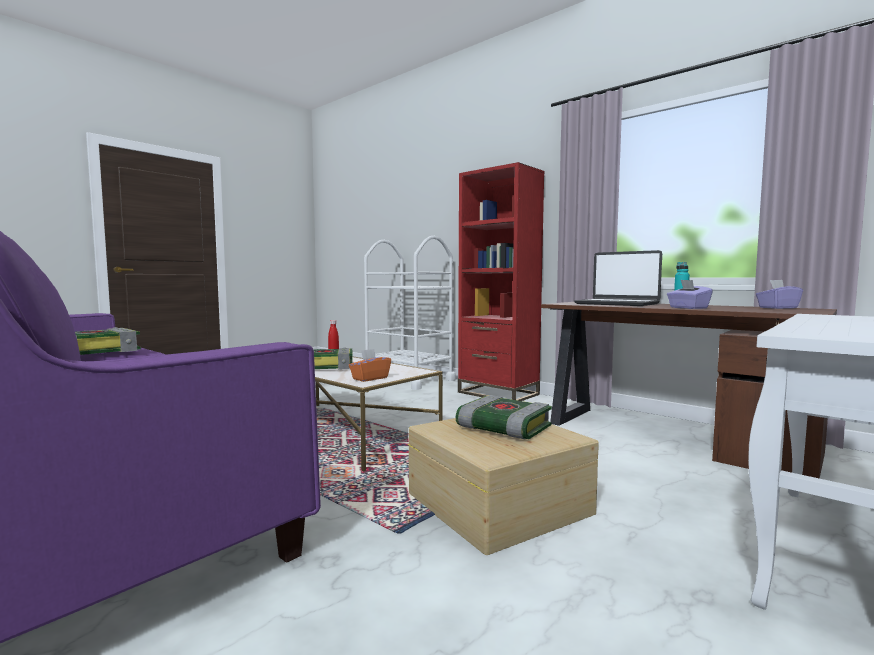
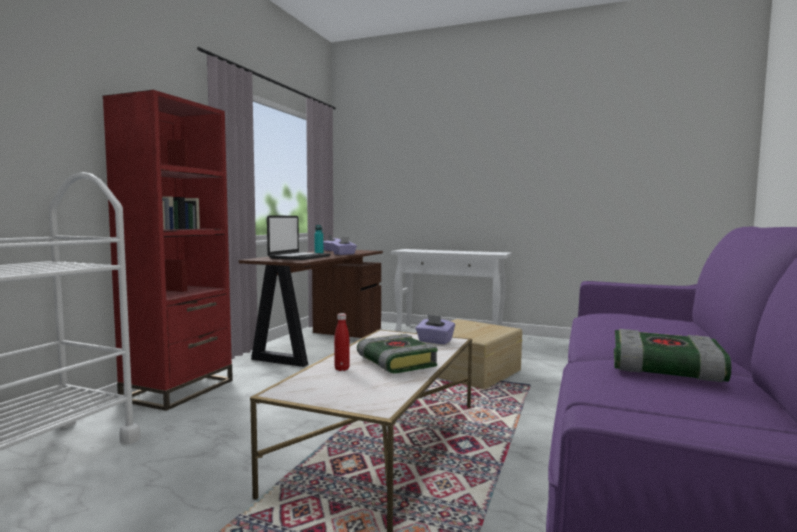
camera: 110 degrees left, 0 degrees up
(370, 378) = (434, 341): orange tissue box -> purple tissue box
(502, 428) = (462, 329): book -> none

